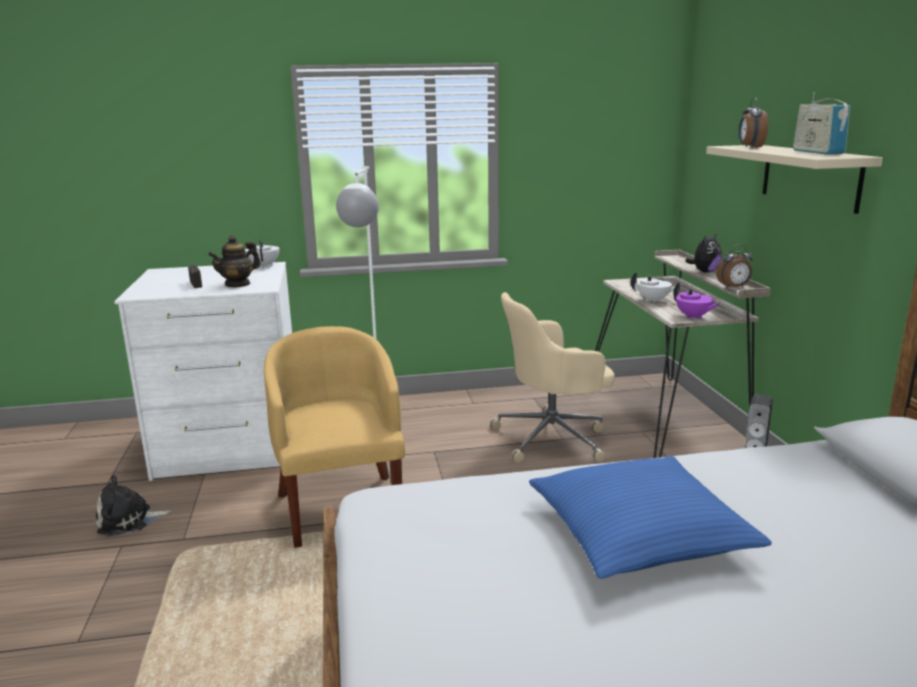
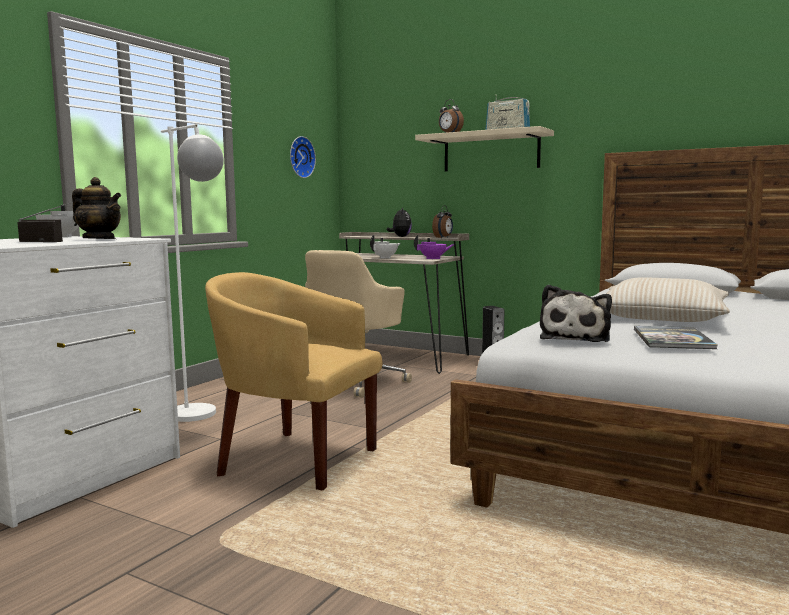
camera: 50 degrees left, 10 degrees down
(129, 521) = (79, 557): plush toy -> plush toy (576, 337)
(238, 284) = (99, 239): teapot -> teapot turned 60 degrees counterclockwise
(463, 577) = (672, 339): none -> book
(608, 160) = (300, 157): none -> wall clock
(639, 533) = (662, 317): blue pillow -> beige pillow

